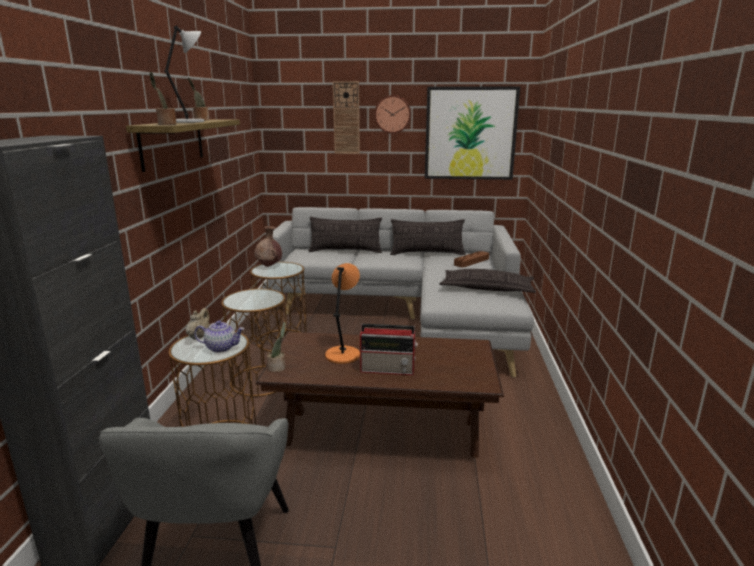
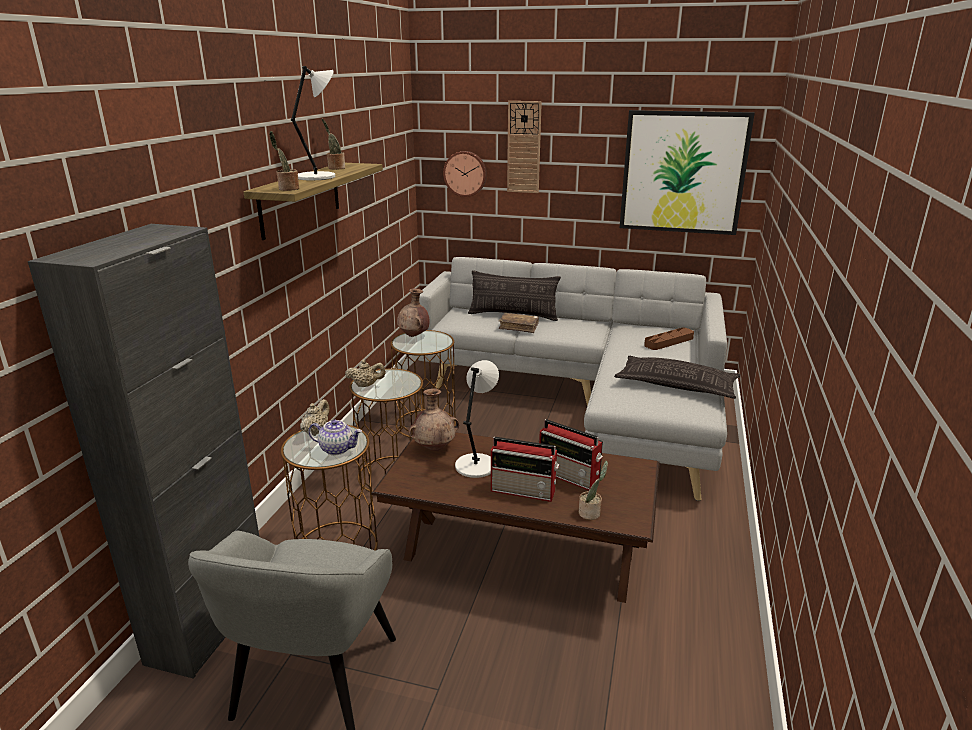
camera: 10 degrees right, 5 degrees up
(236, 301) = (366, 385): none -> beige teapot
(278, 368) = (399, 476): potted plant -> potted plant (591, 513)
(304, 345) = (435, 448): none -> brown vase
(343, 354) = (476, 465): orange table lamp -> grey table lamp
(352, 258) = (519, 327): none -> brown book
(392, 114) = (582, 144): wall clock -> wall clock (465, 173)
(423, 356) = (570, 476): none -> radio
(427, 253) = (615, 325): pillow -> none

